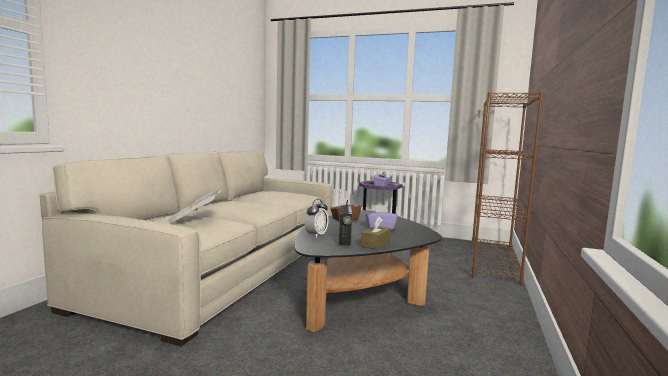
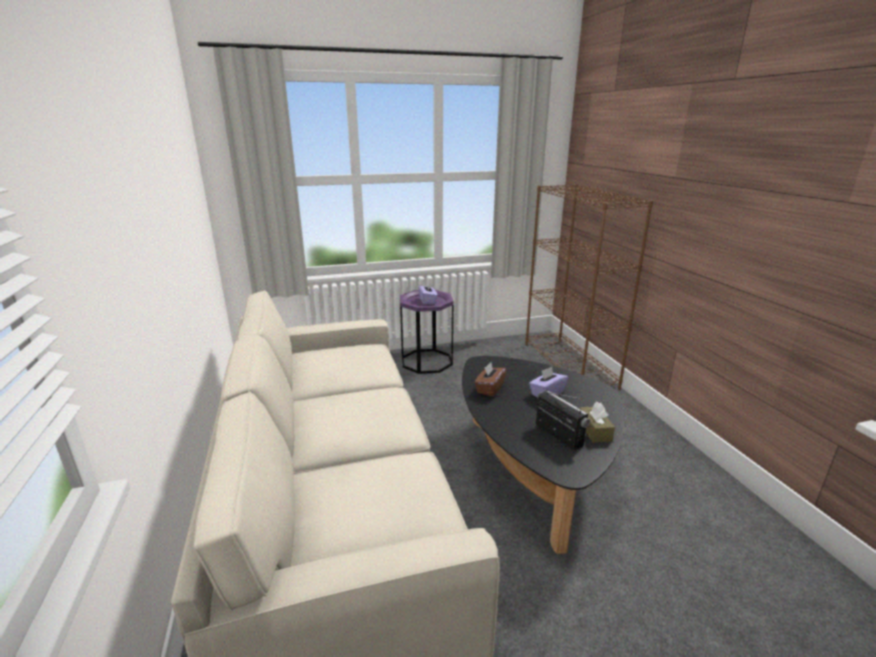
camera: 35 degrees left, 15 degrees up
(192, 220) = (370, 488): newspaper -> none
(316, 235) = (524, 441): alarm clock -> none

